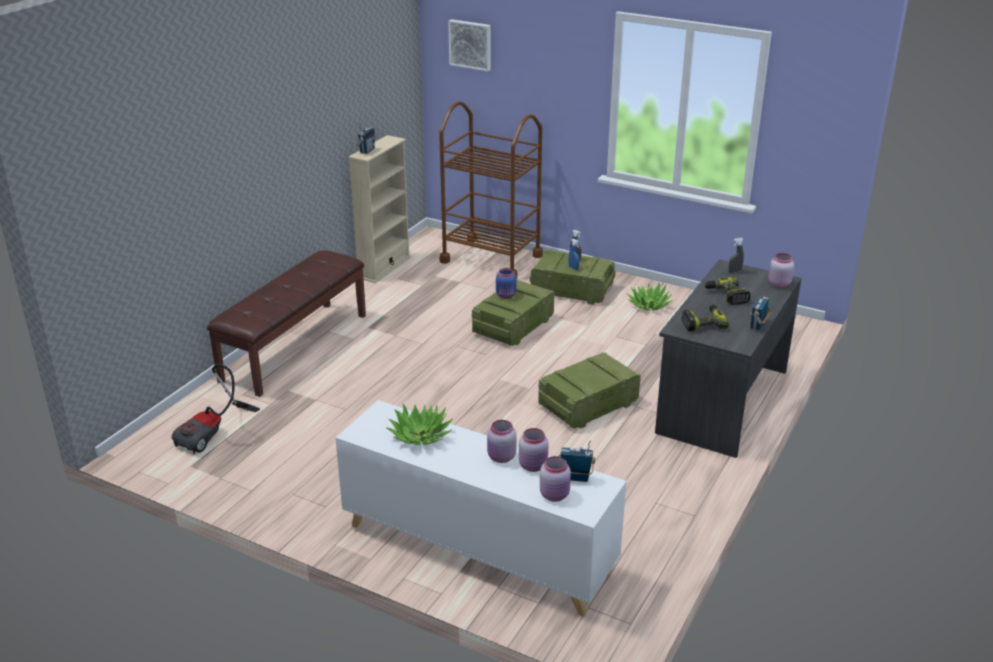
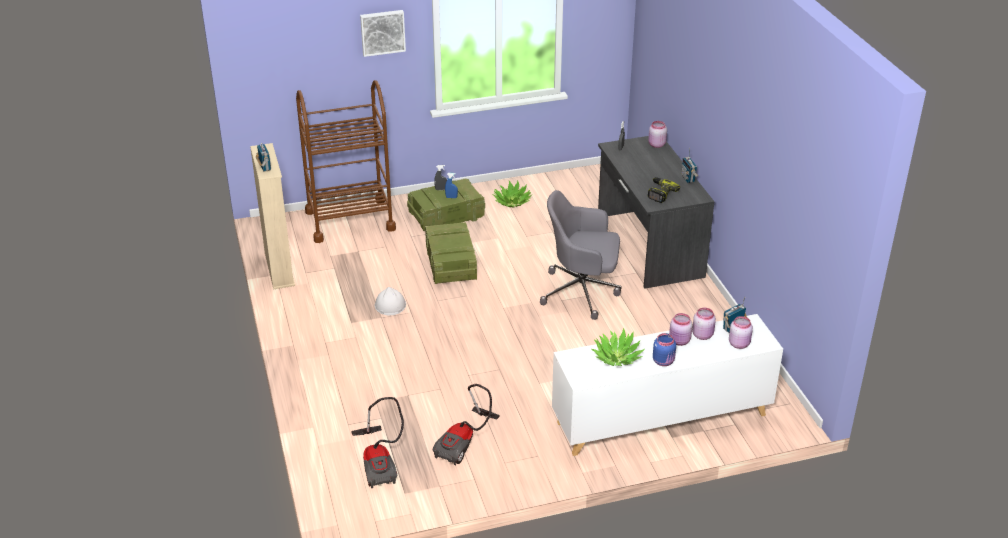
camera: 45 degrees left, 5 degrees up
(292, 460) = (465, 443): none -> vacuum cleaner
(294, 347) = (322, 368): brown bench -> none
(416, 330) = (390, 305): none -> white hard hat
(471, 44) = (286, 34): picture -> picture (382, 32)
(506, 295) = (441, 242): blue jar -> blue jar (664, 361)
(589, 404) = (582, 292): crate -> grey office chair
(726, 296) = (642, 167): power drill -> none

